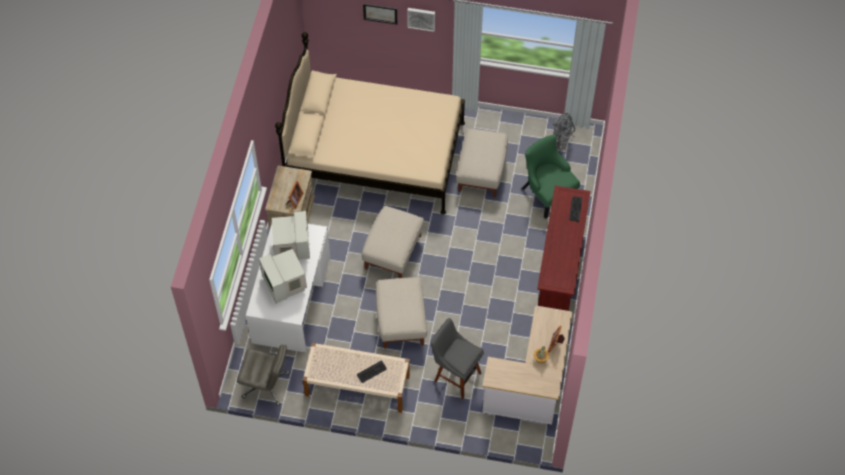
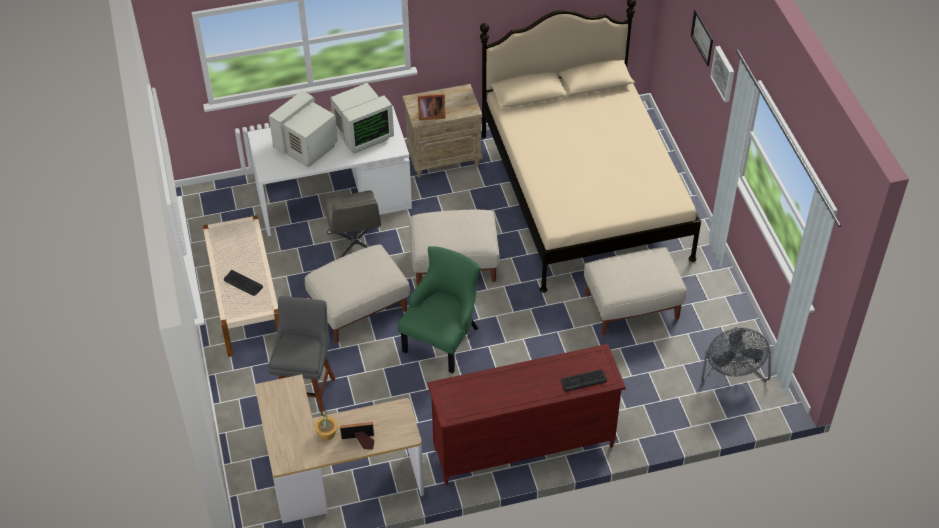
camera: 65 degrees right, 10 degrees down
(266, 385) = (208, 220): grey office chair -> grey office chair (356, 247)
(547, 195) = (644, 390): green chair -> green chair (442, 342)

